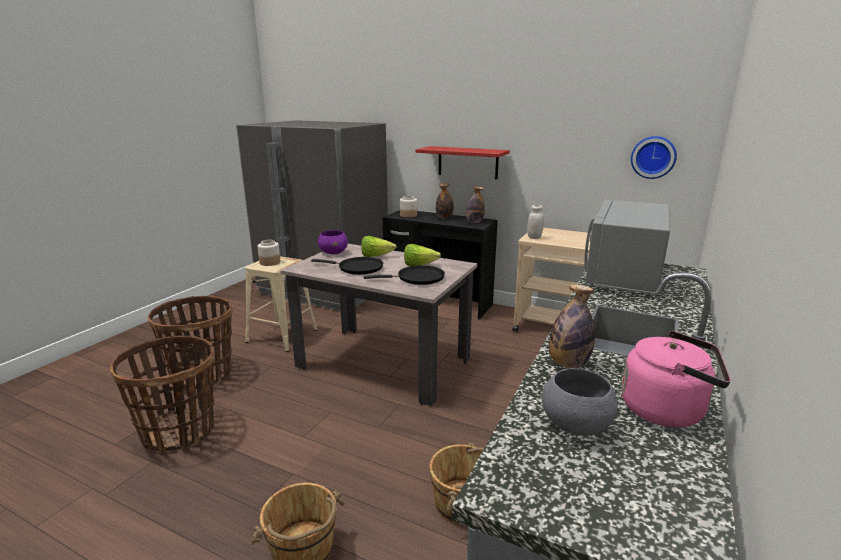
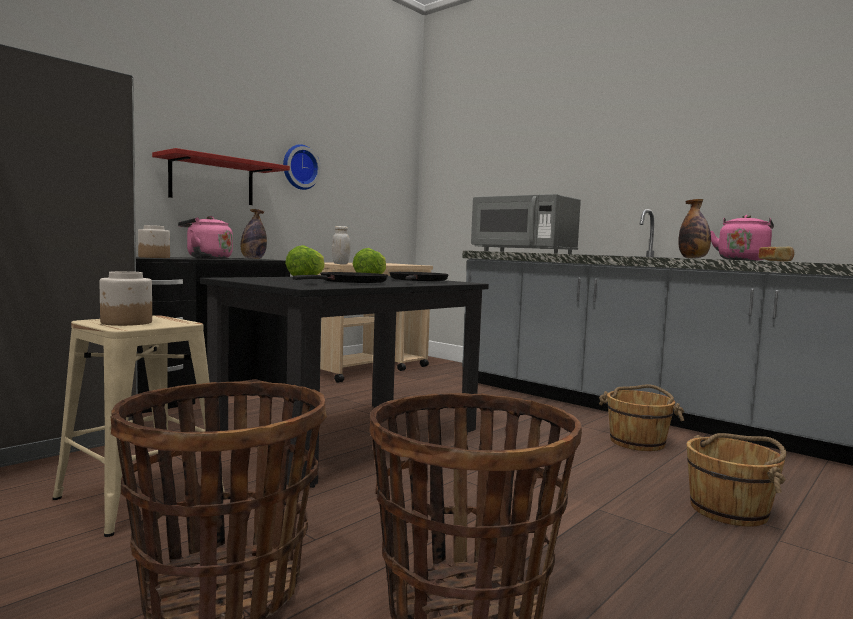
camera: 75 degrees left, 15 degrees down
(333, 253) = (254, 280): purple bowl -> none
(383, 363) = (350, 439): beige dining table -> black dining table
(444, 218) = (206, 258): bottle -> pink kettle
(575, 425) = (776, 261): grey bowl -> bread
(653, 157) = (383, 186): wall clock -> wall clock (299, 167)

